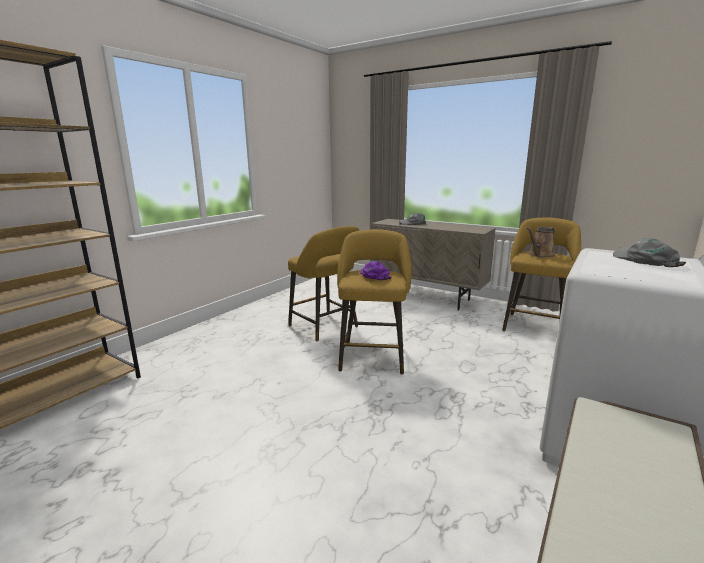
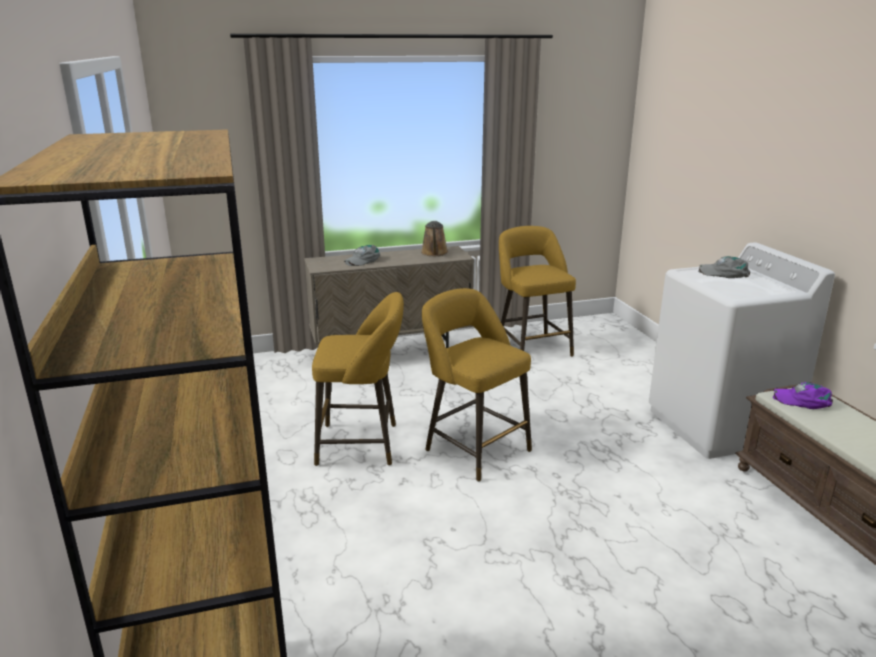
camera: 50 degrees left, 5 degrees up
(374, 275) = (481, 349): purple cap -> purple cap (803, 400)
(540, 255) = (536, 271): brown watering can -> brown watering can (434, 253)

